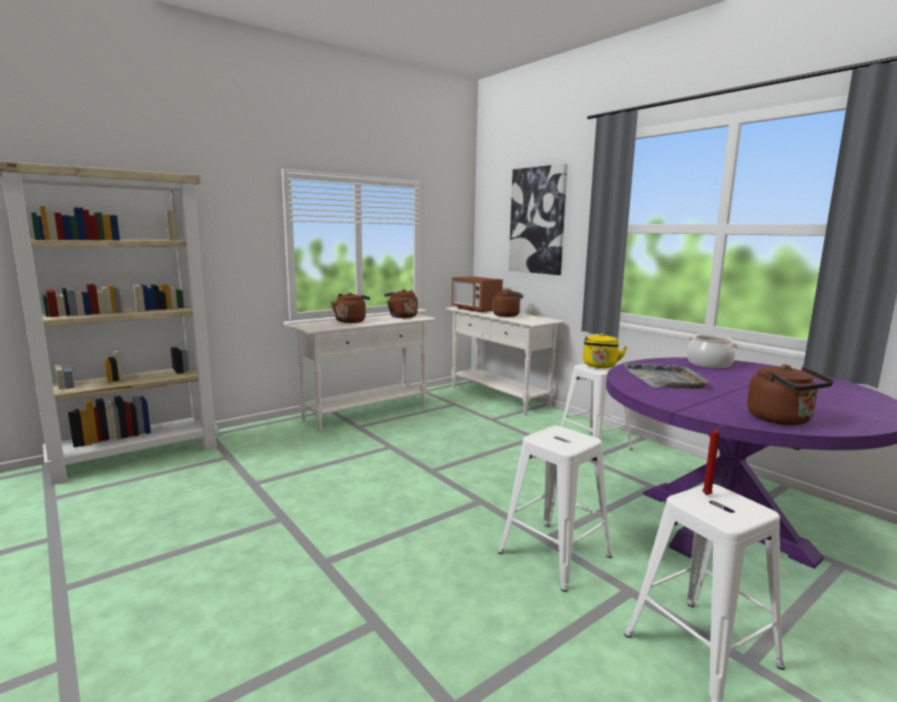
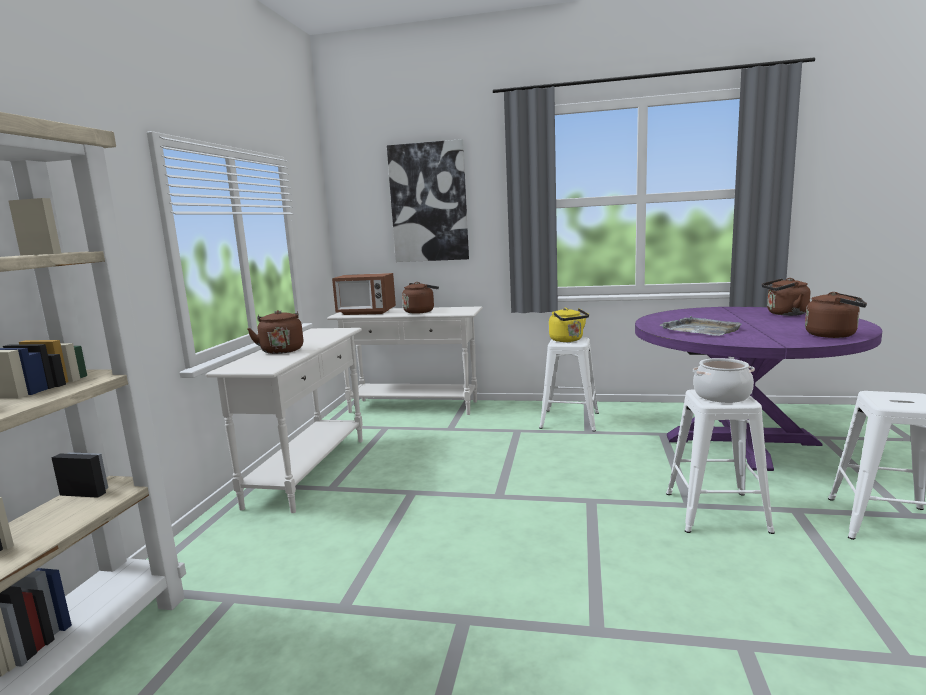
camera: 40 degrees left, 0 degrees up
(401, 316) = (319, 333): brown kettle -> brown kettle (784, 314)
(708, 495) = (881, 398): red candle -> none
(709, 364) = (679, 314): cooking pot -> cooking pot (722, 396)

